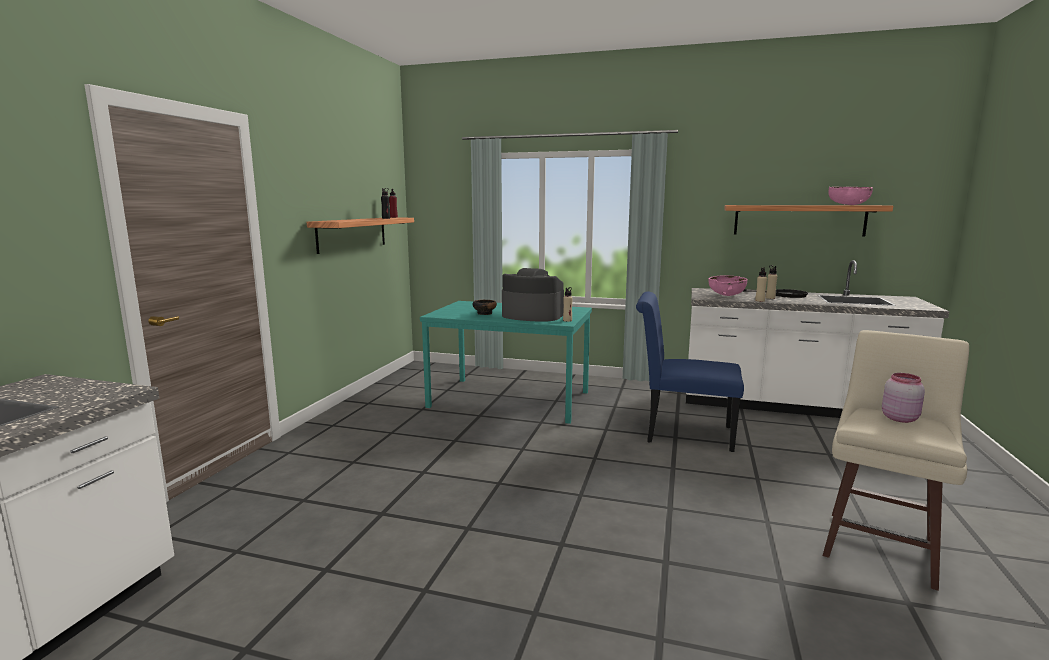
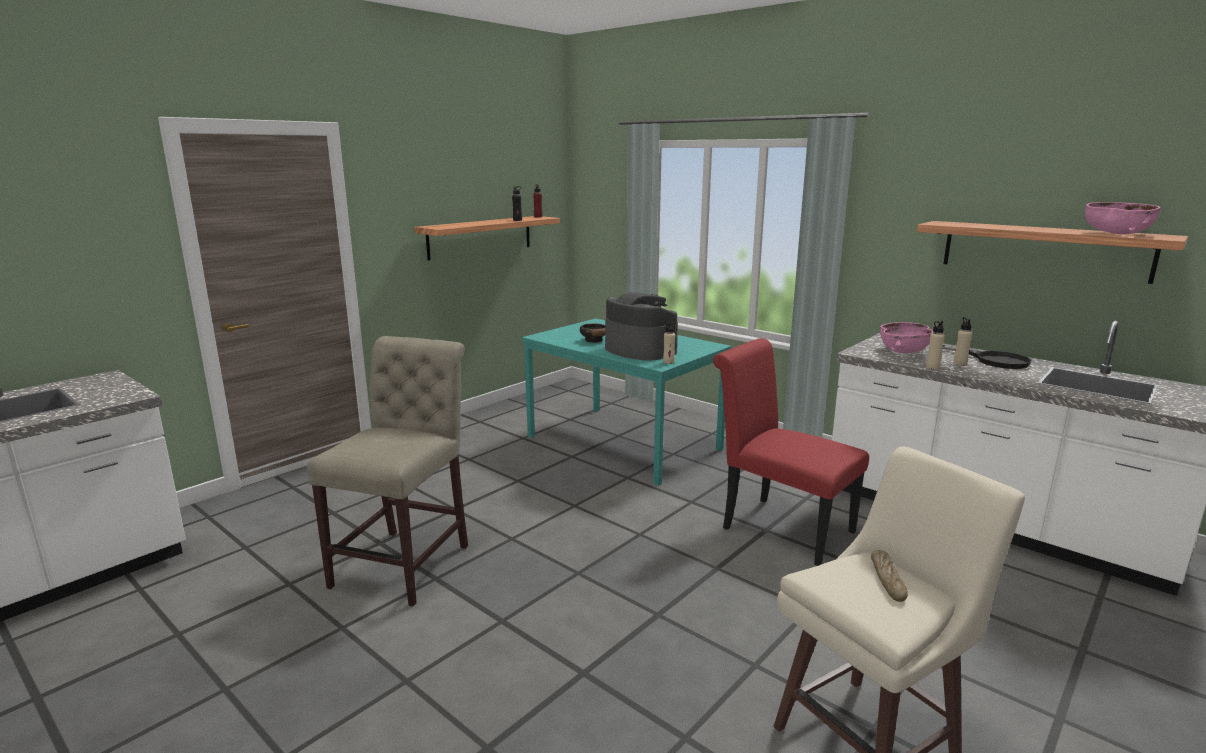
camera: 25 degrees right, 5 degrees up
(426, 522) = (407, 561): none -> beige chair
(682, 433) = (779, 527): blue chair -> red chair
(899, 418) = (887, 580): pink jar -> bread

